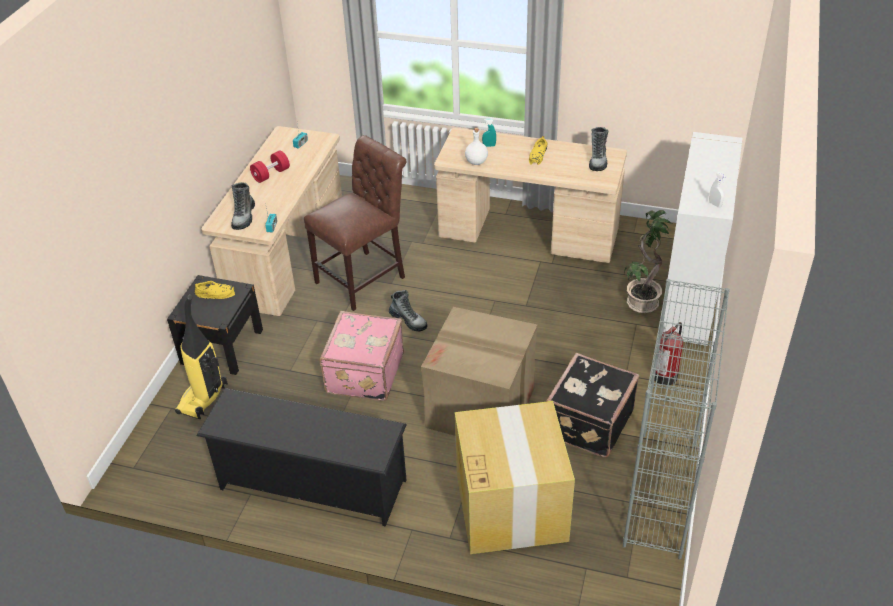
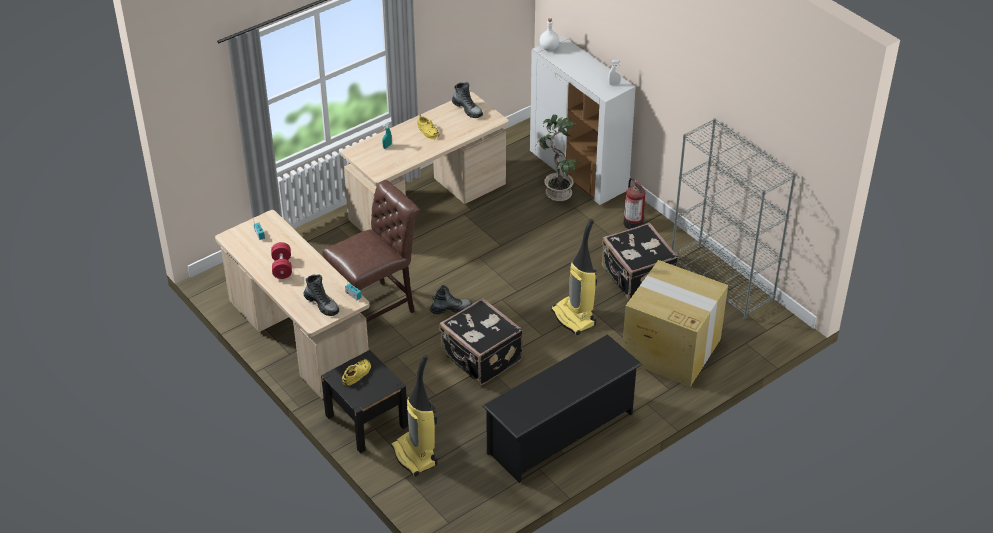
camera: 55 degrees left, 0 degrees up
(363, 373) = (480, 358): pink suitcase -> black suitcase
(364, 278) = (376, 308): brown chair -> brown chair turned 60 degrees clockwise
(476, 162) = (399, 162): white bottle -> white bottle (549, 48)
(481, 407) = (574, 318): cardboard box -> vacuum cleaner

